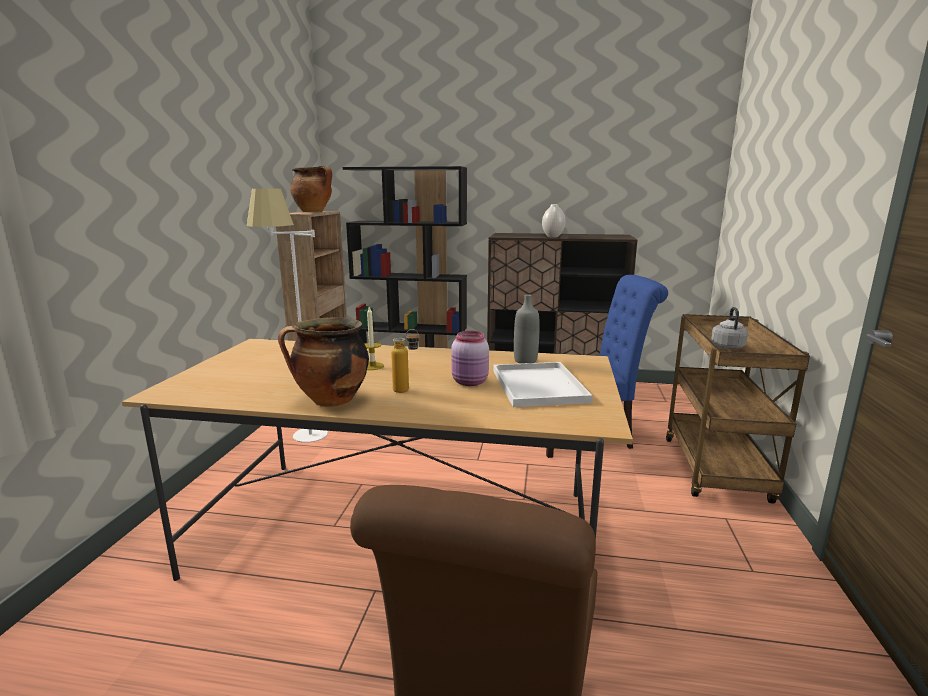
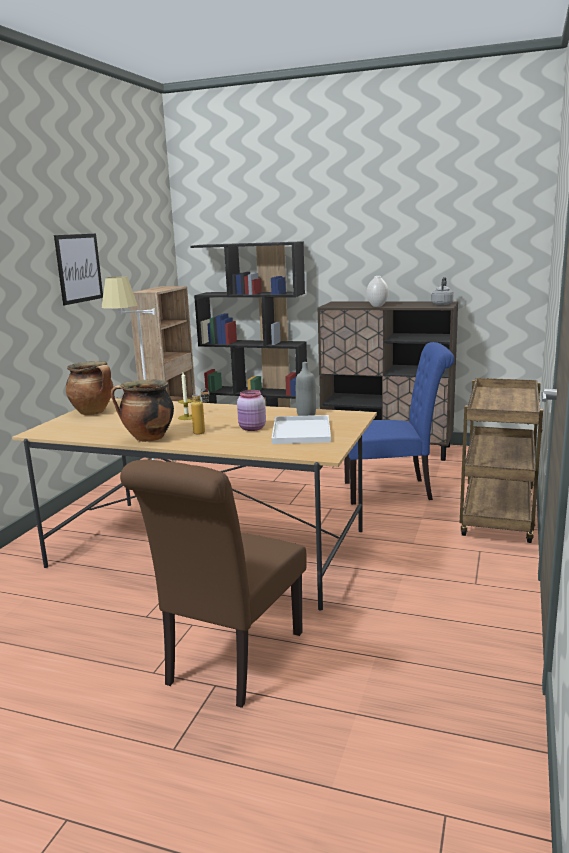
camera: 10 degrees right, 0 degrees up
(215, 177) = (79, 268): none -> picture
(314, 211) = (163, 288): cooking pot -> cooking pot (94, 412)
(727, 346) = (492, 405): grey kettle -> grey kettle (442, 304)

